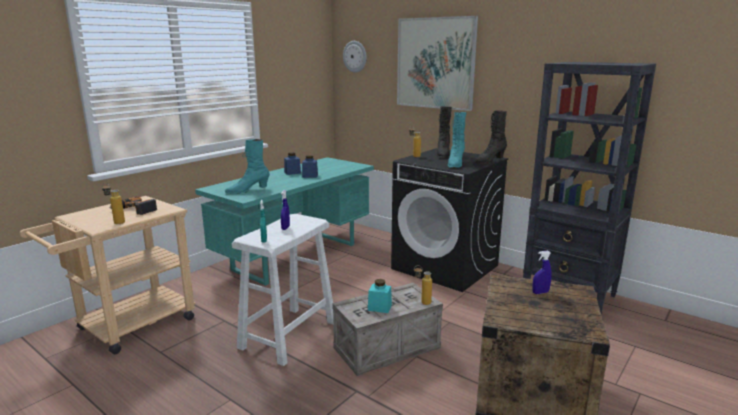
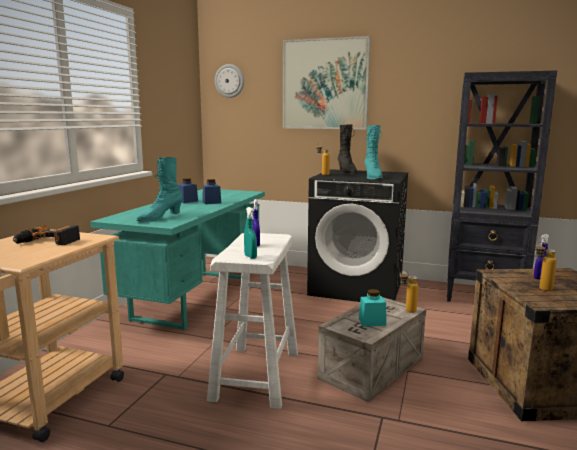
camera: 20 degrees left, 5 degrees down
(116, 222) = (39, 255): bottle -> bottle (540, 289)
(489, 161) = (398, 174): black boot -> none

